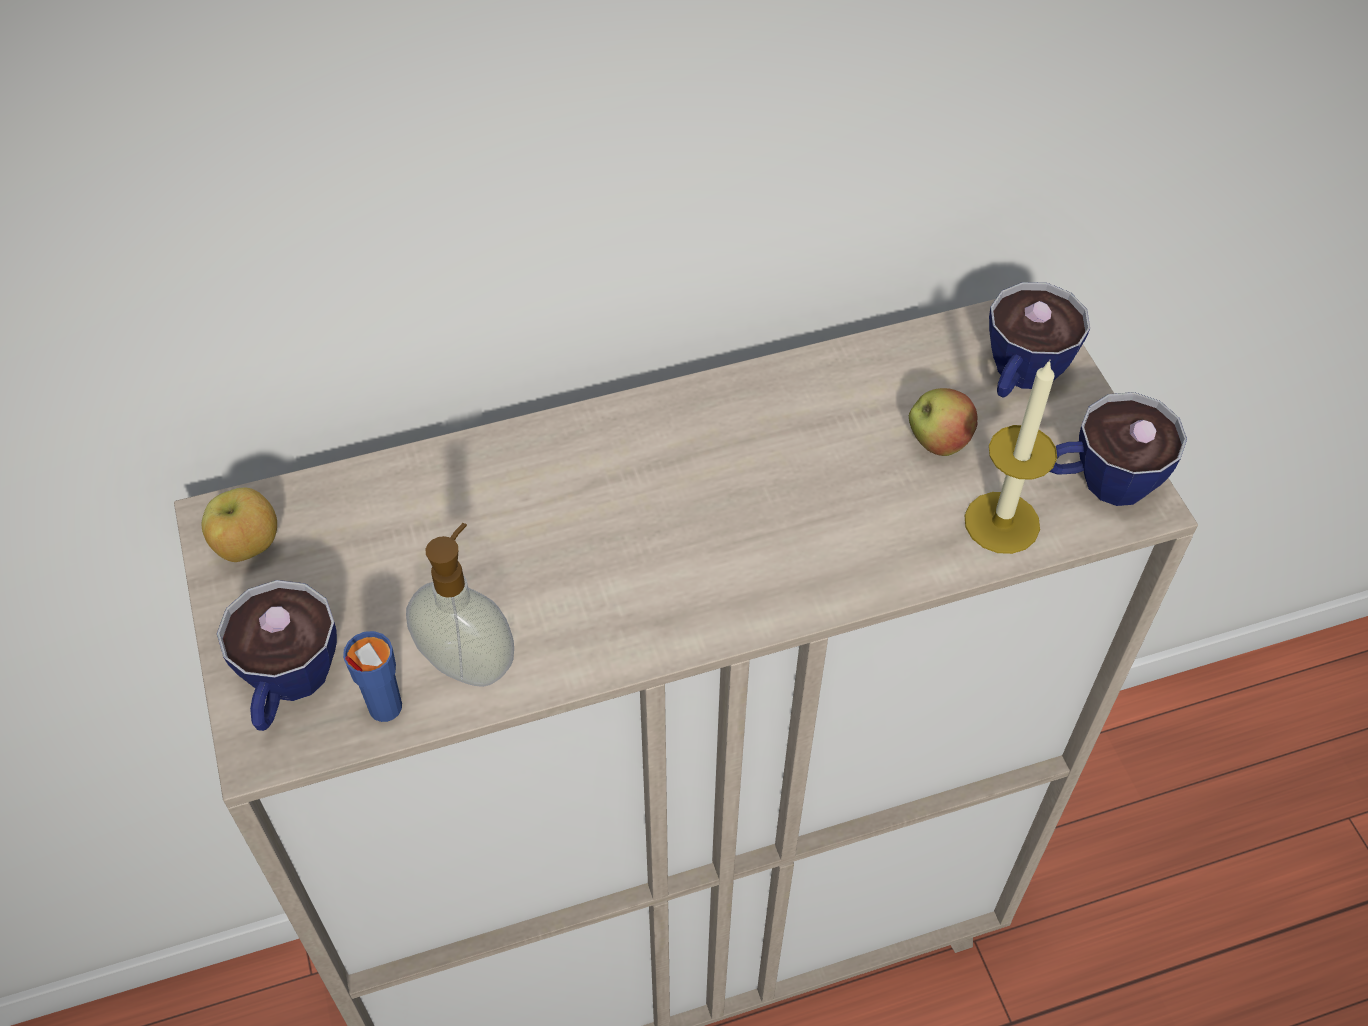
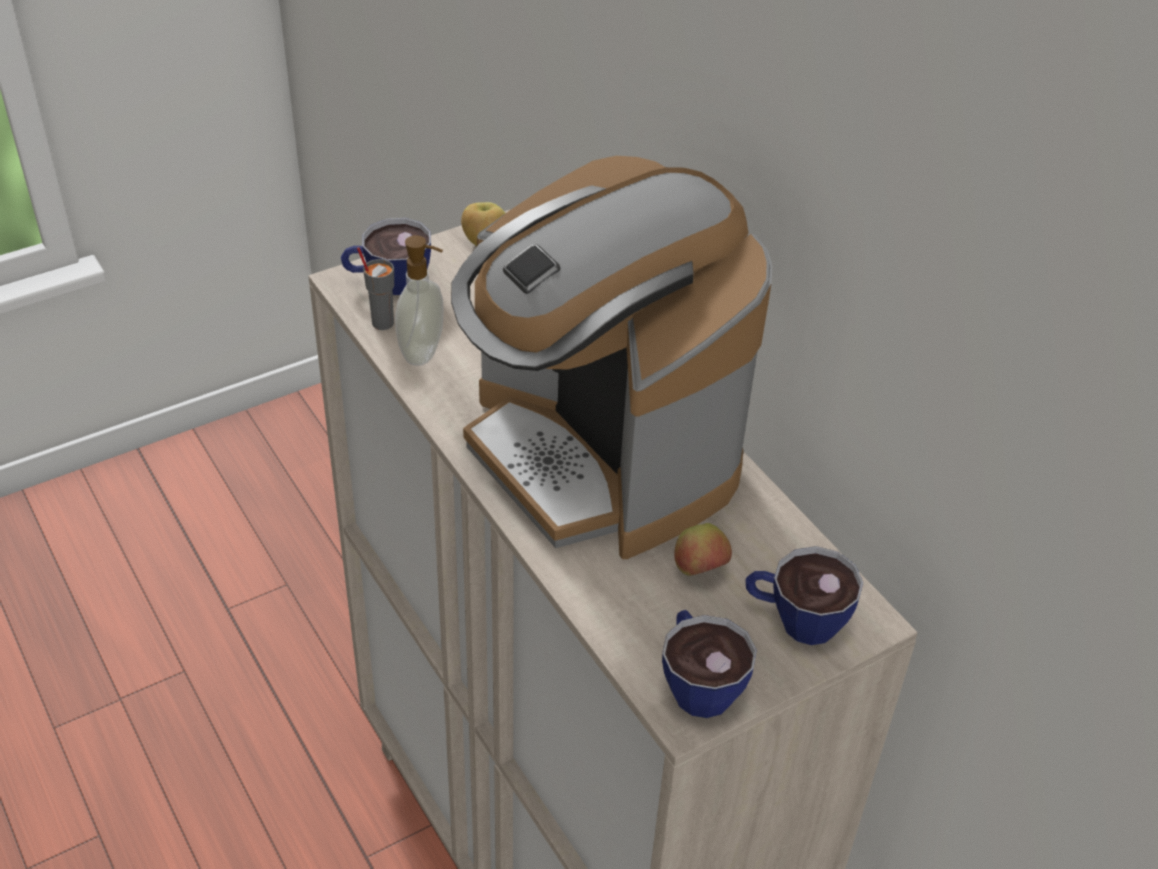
camera: 75 degrees right, 10 degrees down
(384, 707) = (382, 322): blue cup -> grey cup
(732, 497) = (599, 456): none -> coffee machine
(1002, 522) = (629, 618): candle -> none

